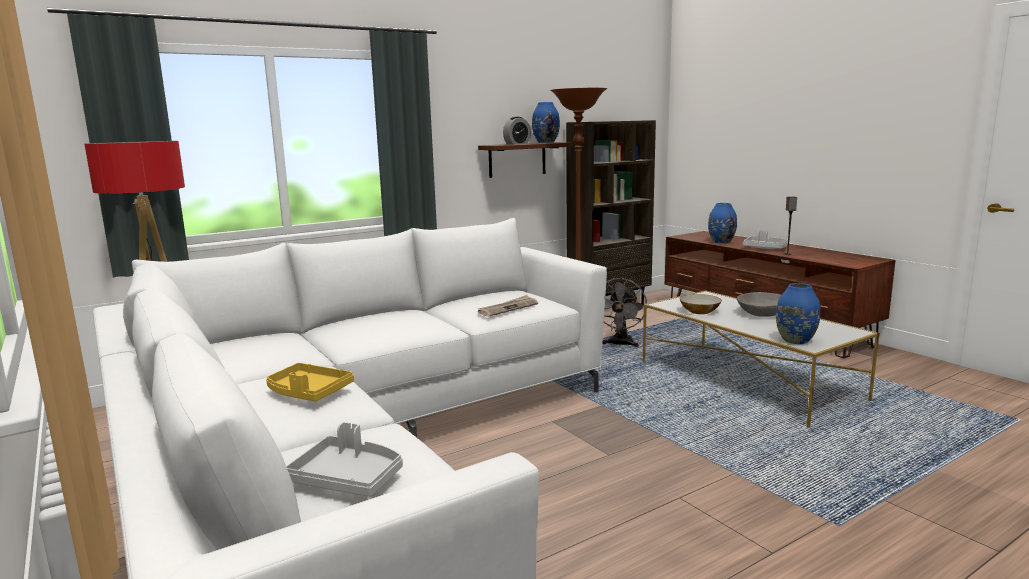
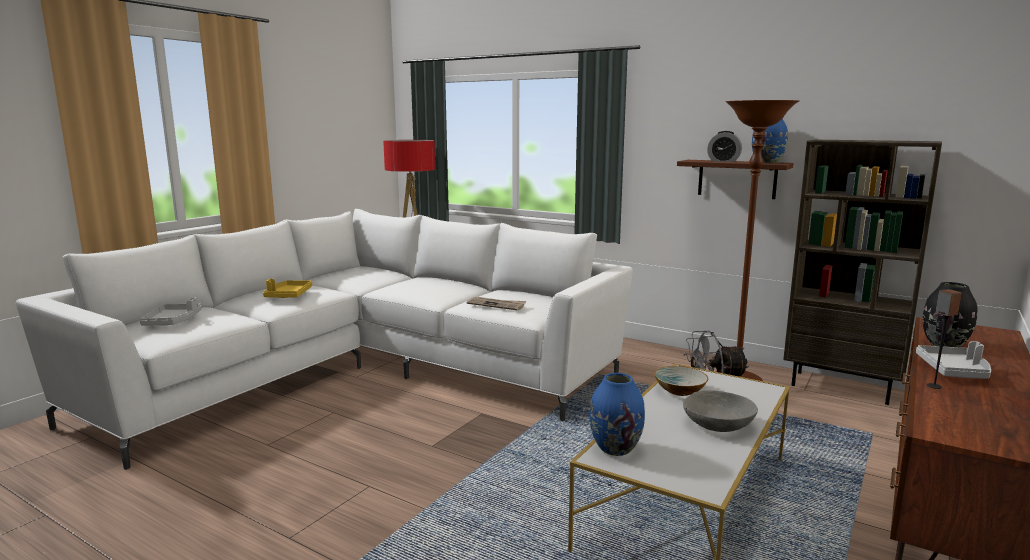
camera: 65 degrees right, 0 degrees up
(721, 242) = (944, 345): blue vase -> black vase

